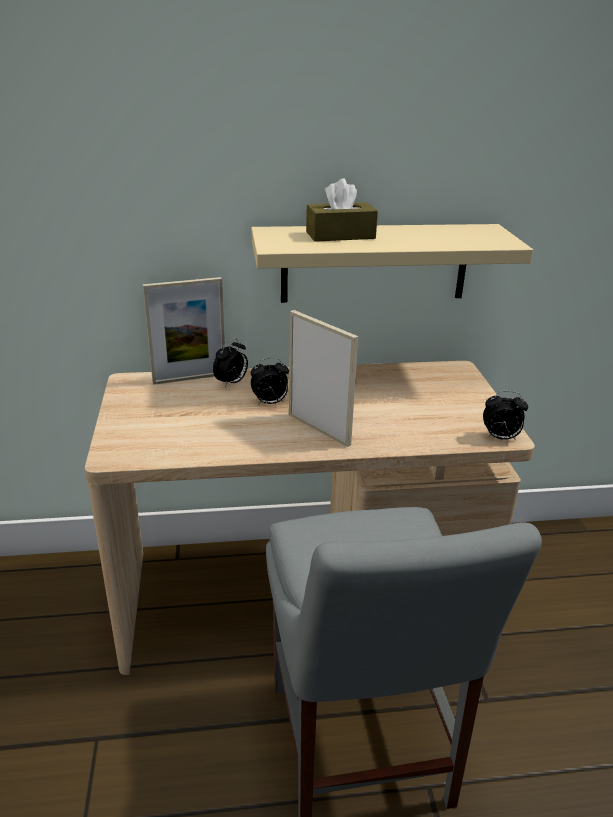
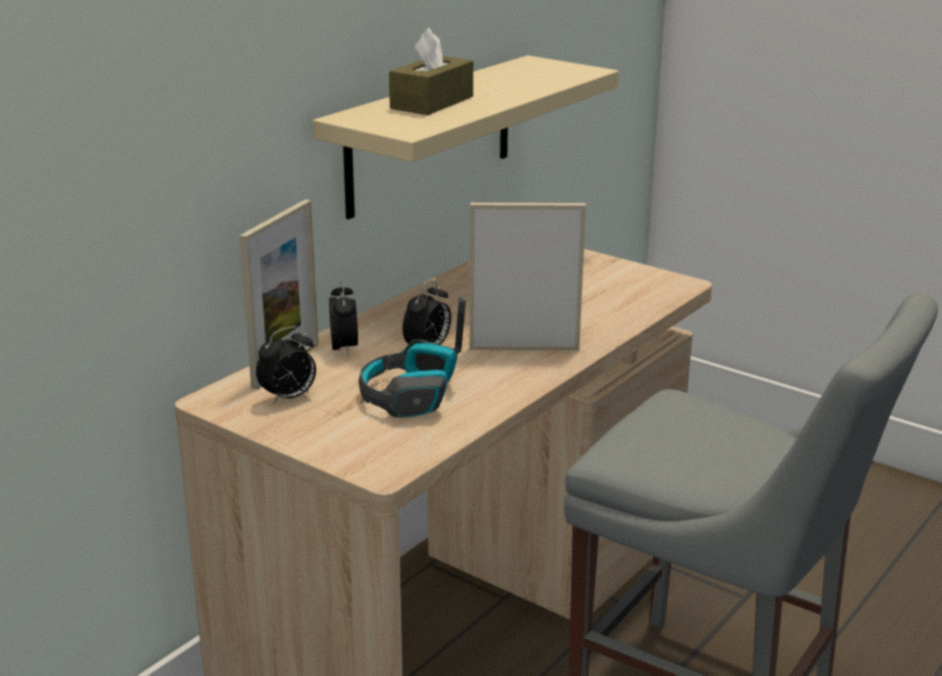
camera: 45 degrees left, 5 degrees down
(205, 425) = (410, 397): none -> headphones
(500, 438) = (677, 287): alarm clock -> alarm clock (289, 398)

